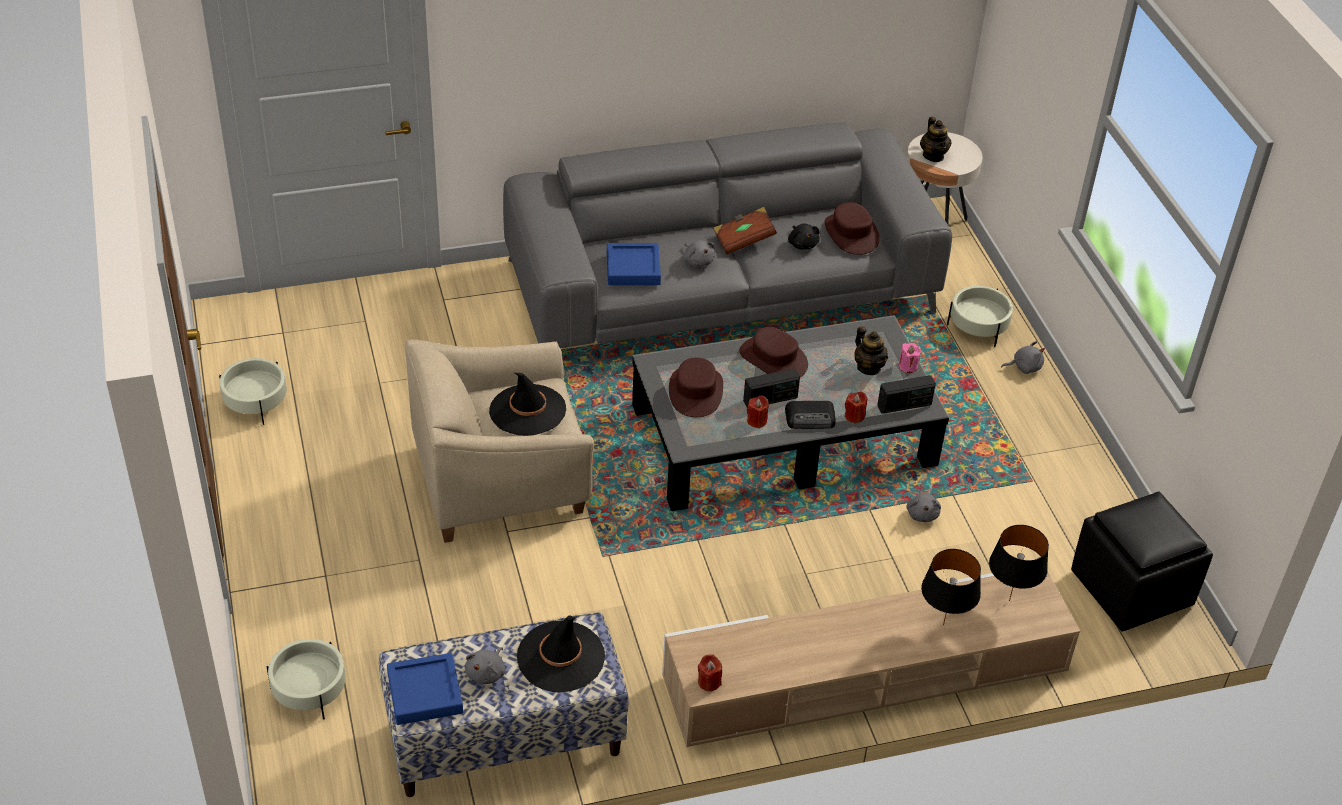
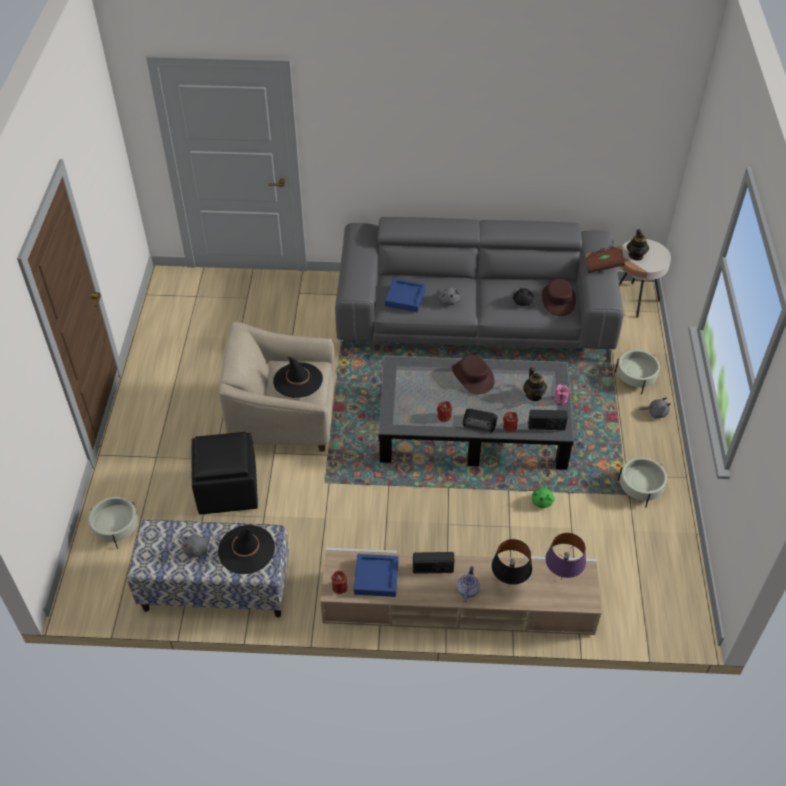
camera: 20 degrees right, 5 degrees up
(256, 402) = (162, 338): beige planter -> beige planter (640, 488)
(425, 693) = (155, 553): blue tray -> blue tray (376, 577)
(695, 391) = (413, 388): brown hat -> none
(743, 240) = (485, 291): brown book -> brown book (603, 265)
(770, 399) = (459, 404): radio -> radio (433, 569)
(889, 643) = (467, 590): none -> teapot
(922, 514) = (542, 501): grey plush toy -> green plush toy
(1009, 601) = (561, 580): black table lamp -> purple table lamp
(1132, 589) = (665, 588): black ottoman -> black ottoman (228, 490)

